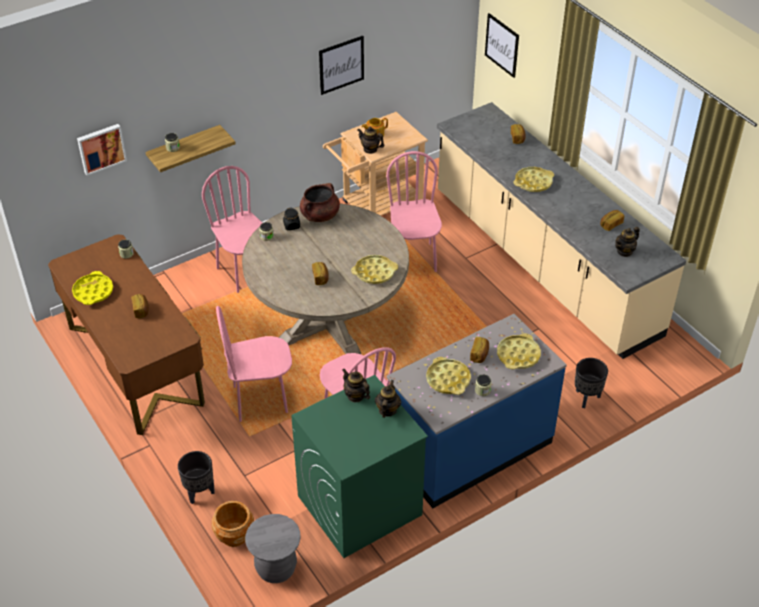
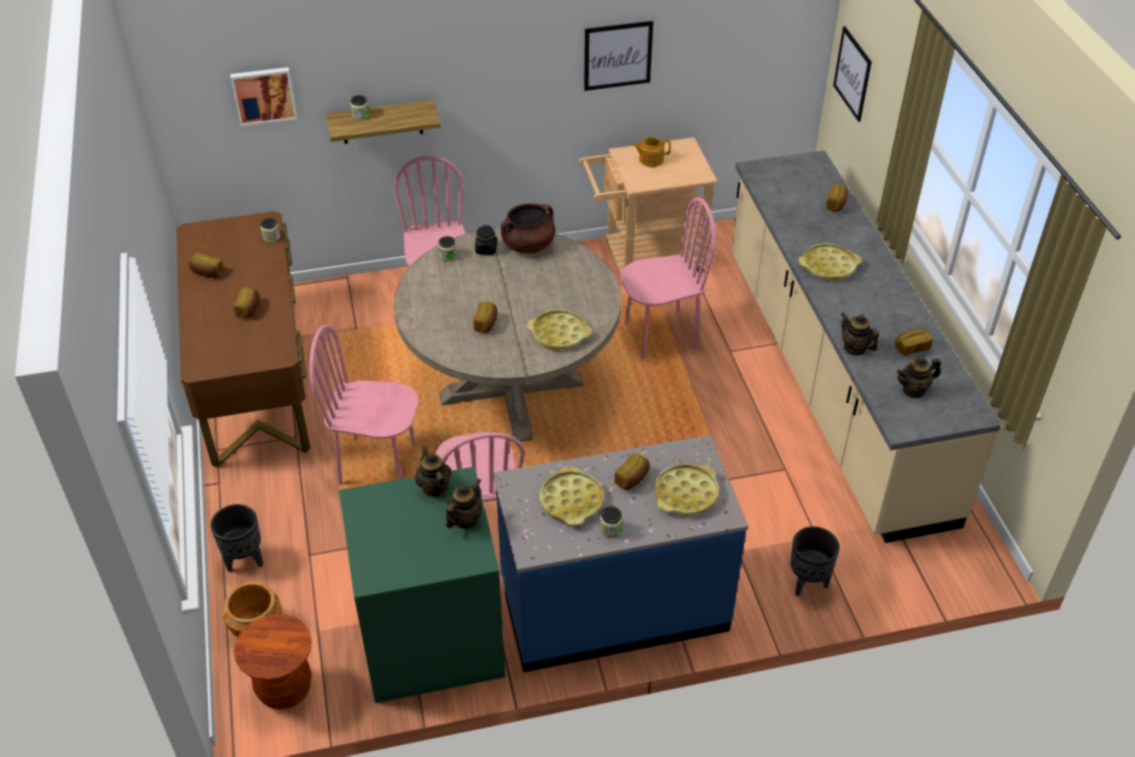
camera: 20 degrees right, 0 degrees up
(93, 292) = (207, 273): yellow tray -> bread
(276, 568) = (284, 688): grey stool -> brown stool
(370, 149) = (635, 177): teapot -> teapot (854, 348)
(413, 259) = (661, 335): pink chair -> pink chair turned 60 degrees clockwise

